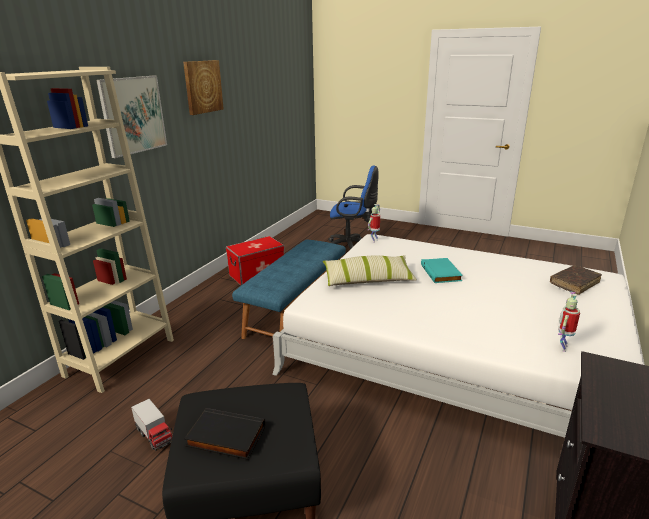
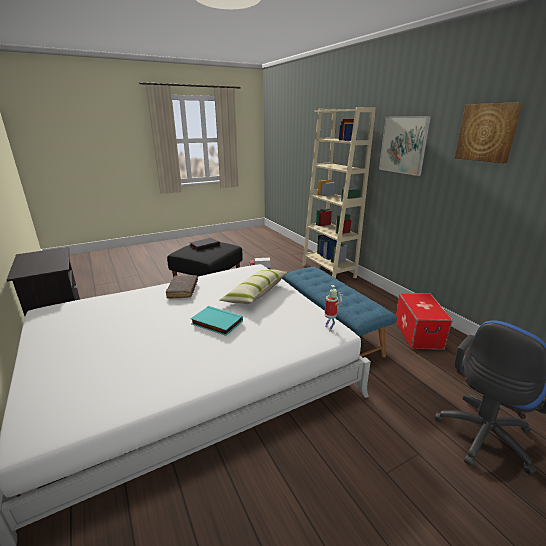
camera: 125 degrees right, 0 degrees up
(562, 347) = (83, 308): toy robot -> none
(574, 284) = (78, 388): brown book -> brown book (183, 290)

